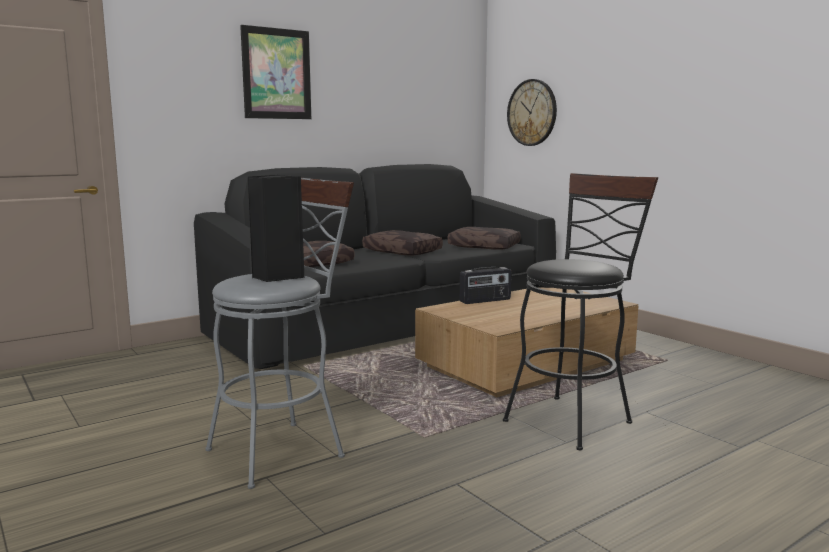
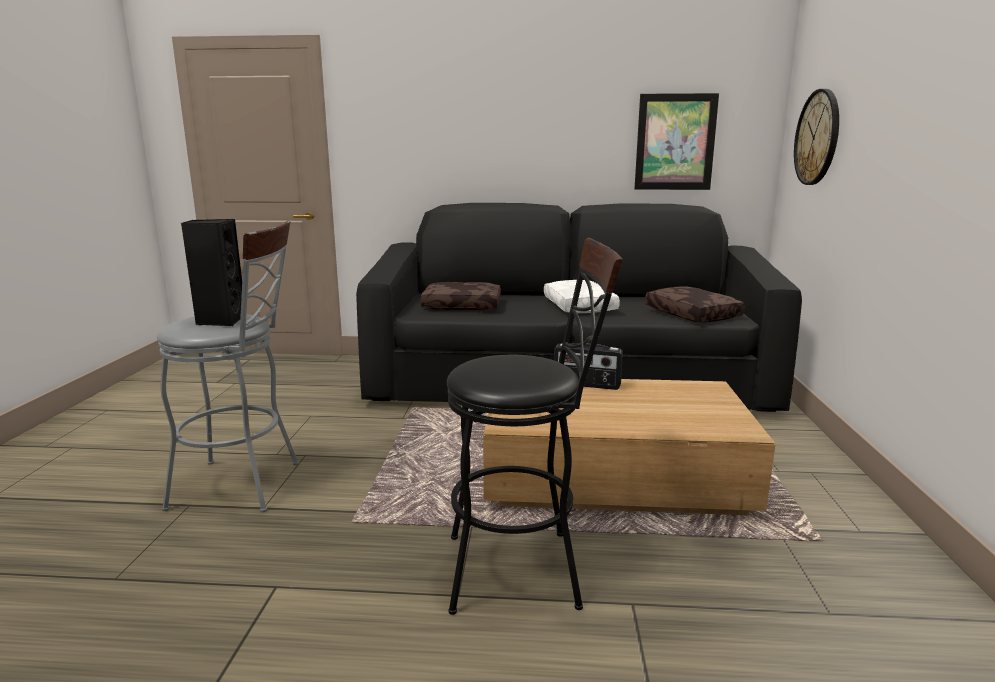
camera: 40 degrees right, 5 degrees up
(276, 74) = (486, 102): picture -> picture (675, 142)
(401, 252) = (577, 306): brown pillow -> white pillow

